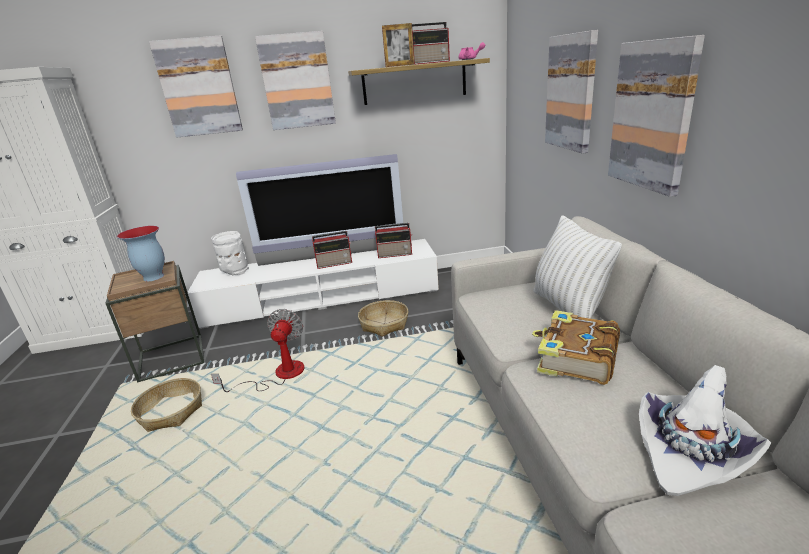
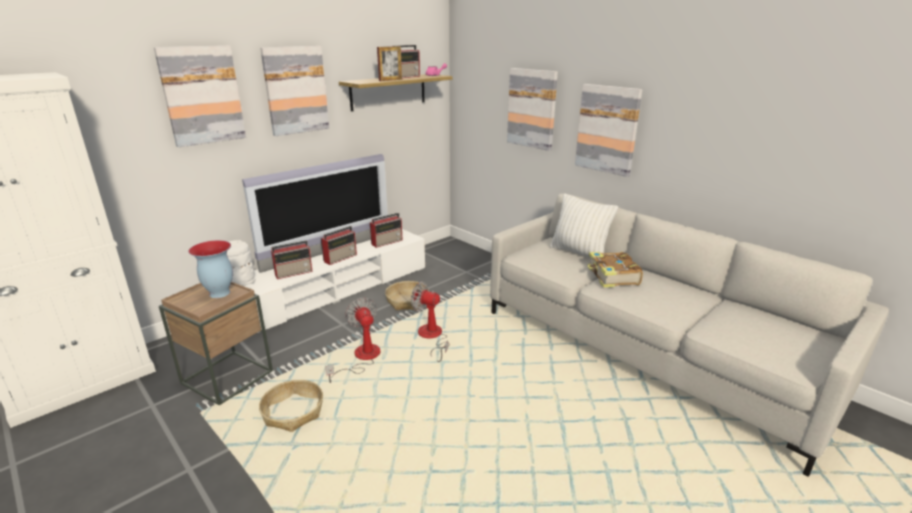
camera: 35 degrees left, 0 degrees up
(281, 271) = (294, 273): none -> radio
(364, 373) = (432, 337): none -> fan
(692, 451) = (695, 301): white hat -> none

